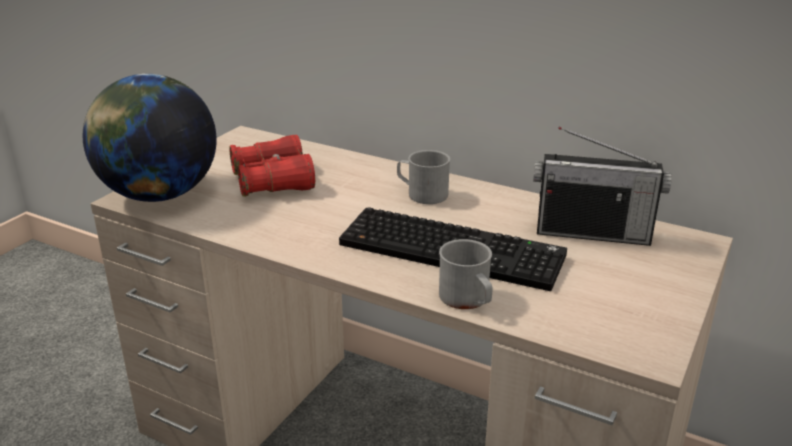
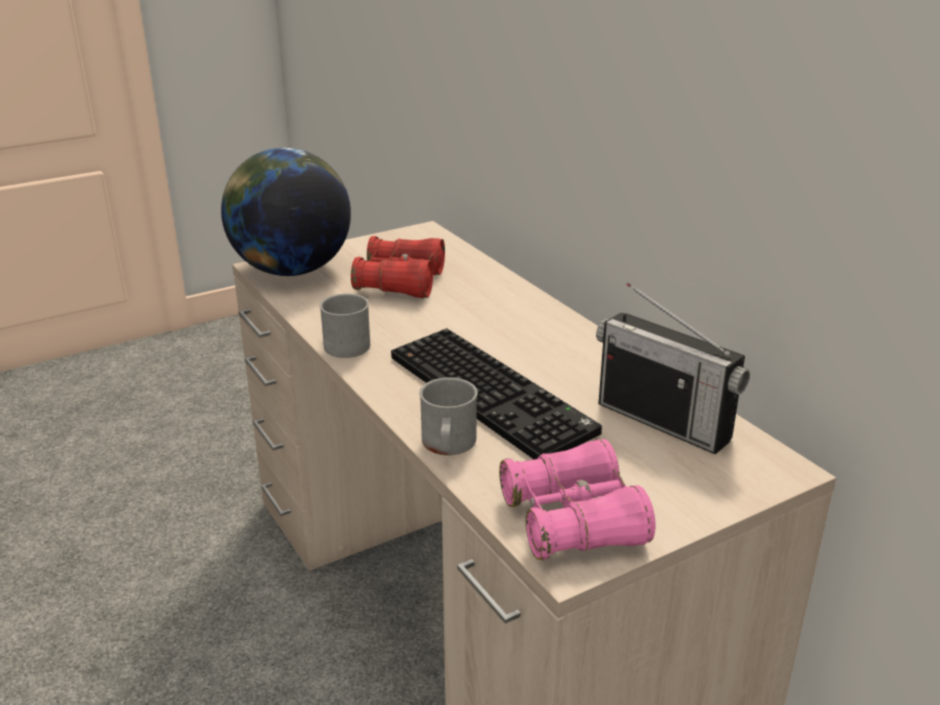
camera: 30 degrees right, 0 degrees up
(422, 194) = (528, 330): grey mug -> grey mug (343, 343)
(620, 324) = (573, 520): none -> pink binoculars

